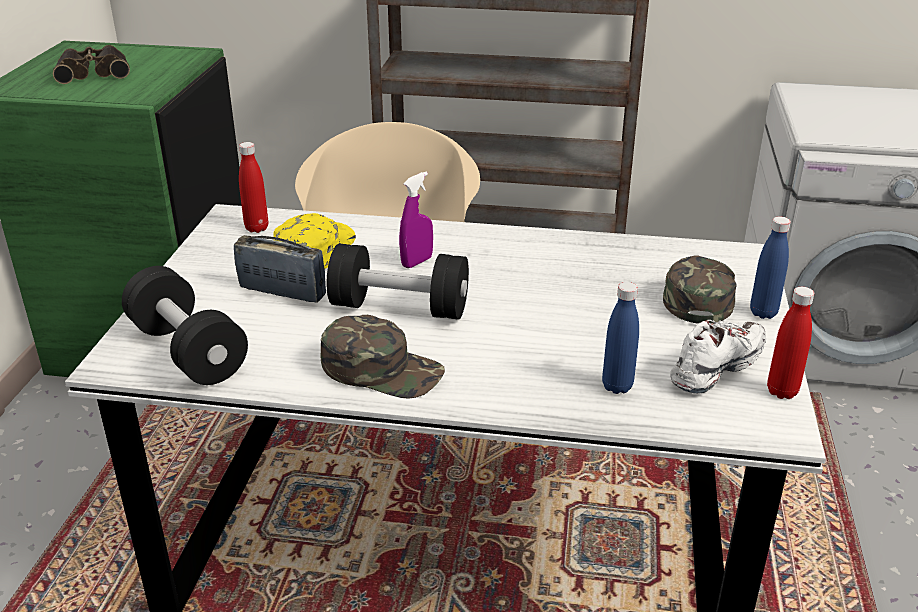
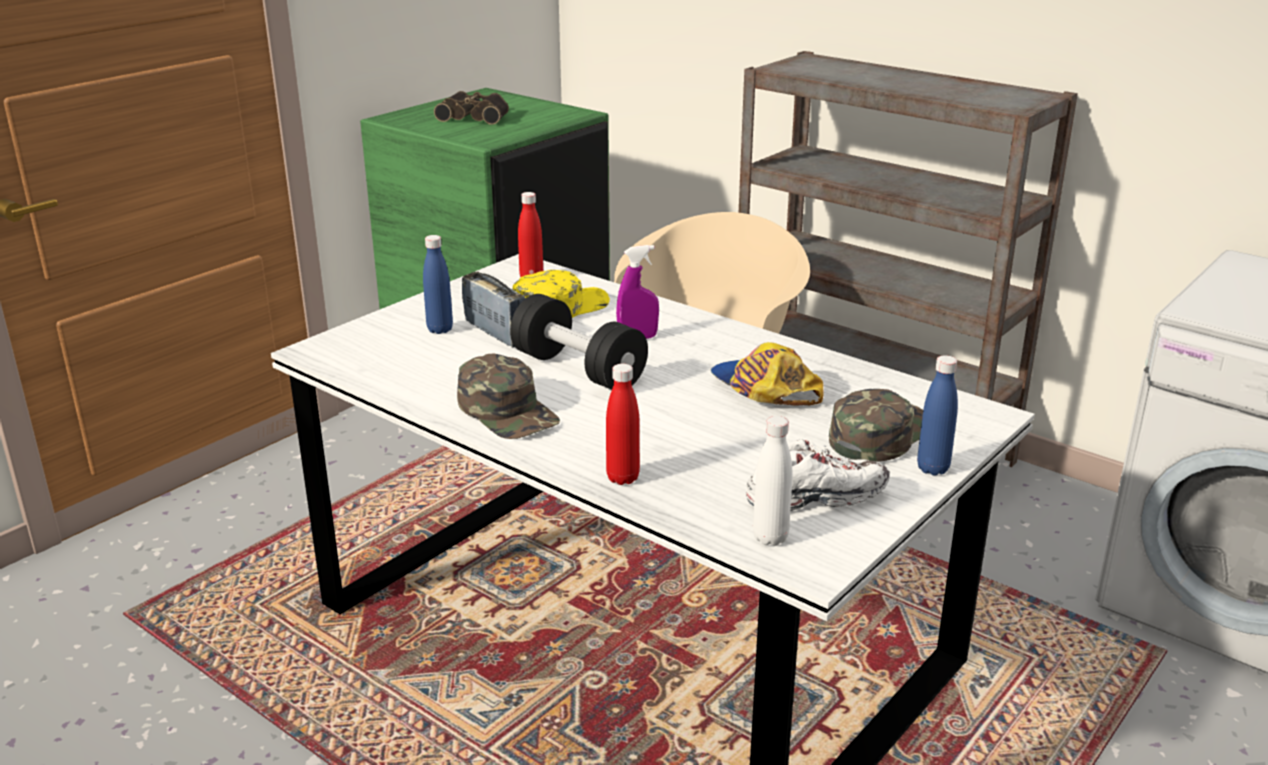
camera: 30 degrees right, 5 degrees down
(188, 351) = (376, 356): black dumbbell -> none
(570, 281) = (764, 389): none -> cap
(617, 386) = (697, 484): blue bottle -> blue bottle (440, 329)
(724, 416) = (770, 537): none -> white bottle
(782, 391) = (858, 537): red bottle -> red bottle (622, 478)

